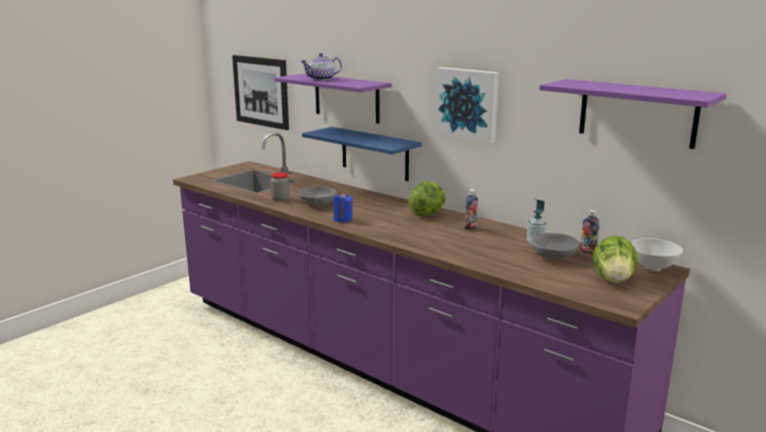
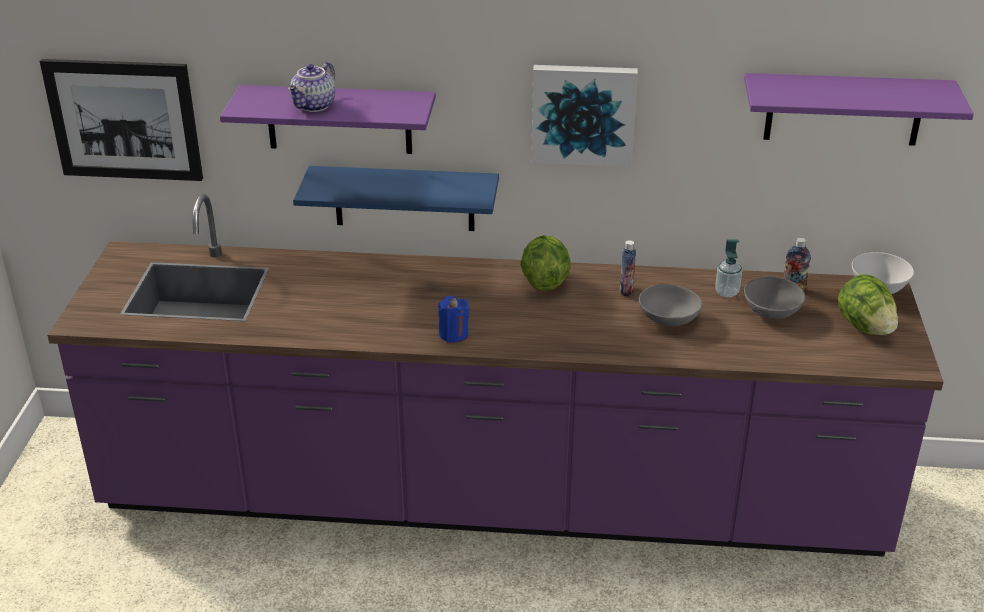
camera: 35 degrees left, 15 degrees up
(280, 199) = (303, 321): jar -> none
(318, 204) = (376, 314): grey bowl -> grey bowl (668, 318)

